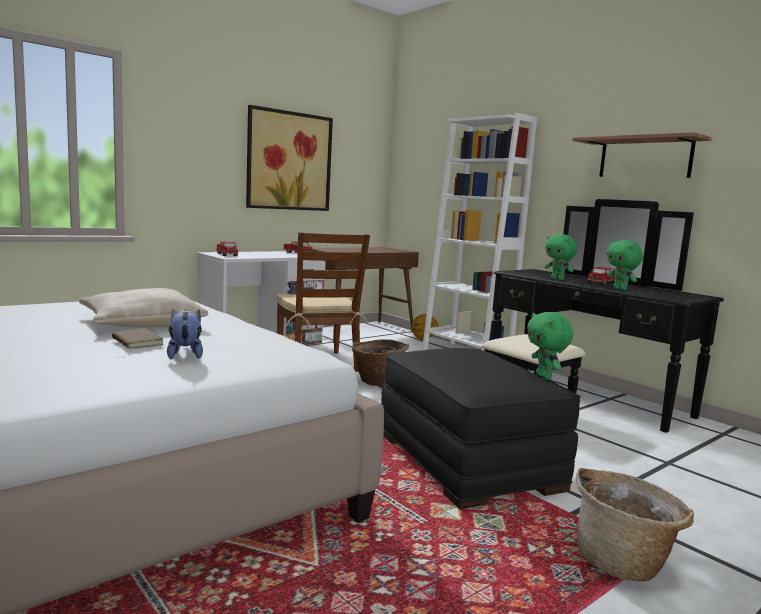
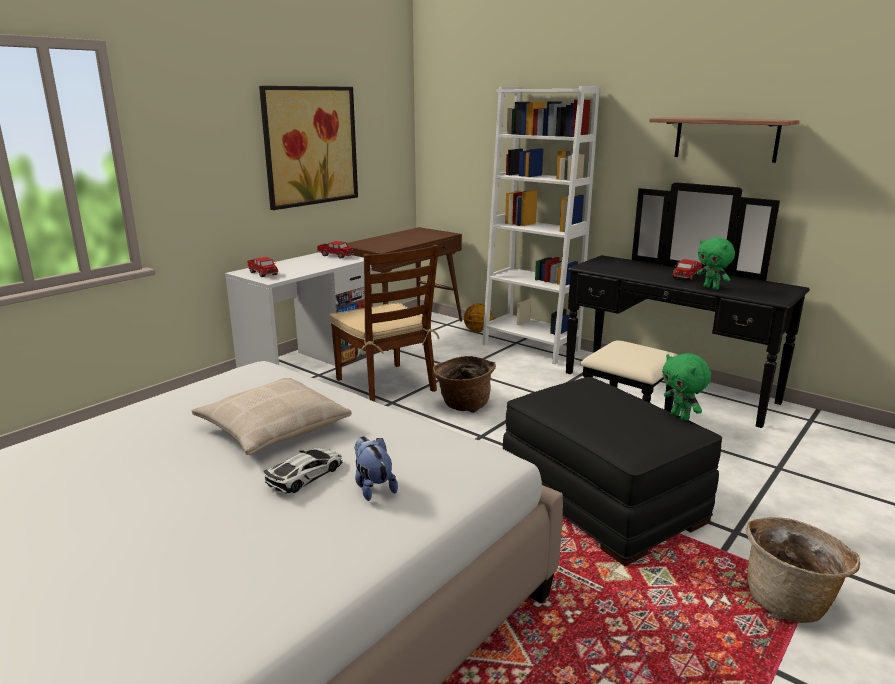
camera: 10 degrees left, 10 degrees up
(135, 342) = (305, 475): brown book -> toy car
(558, 279) = (641, 276): green plush toy -> none

